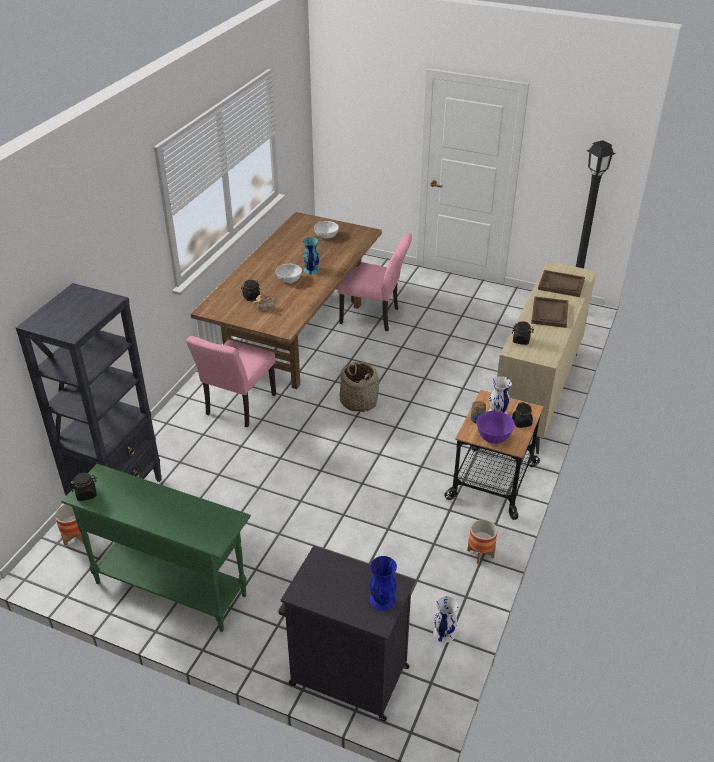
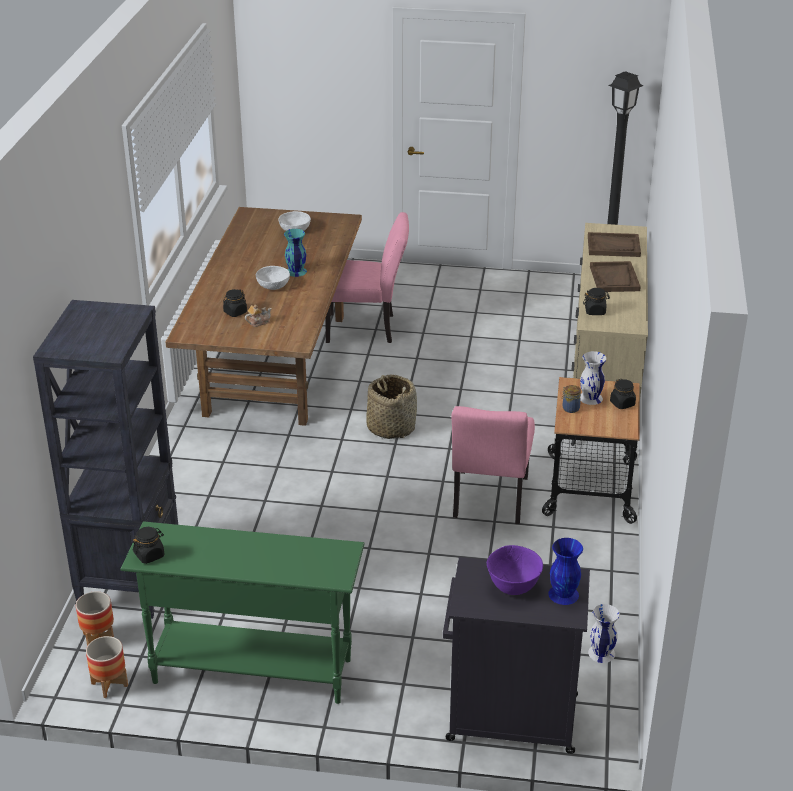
camera: 15 degrees left, 5 degrees down
(237, 407) = (239, 458): pink chair -> pink chair (489, 502)
(480, 554) = (608, 565): planter -> planter (109, 684)
(493, 437) = (597, 424): purple bowl -> purple bowl (513, 586)

